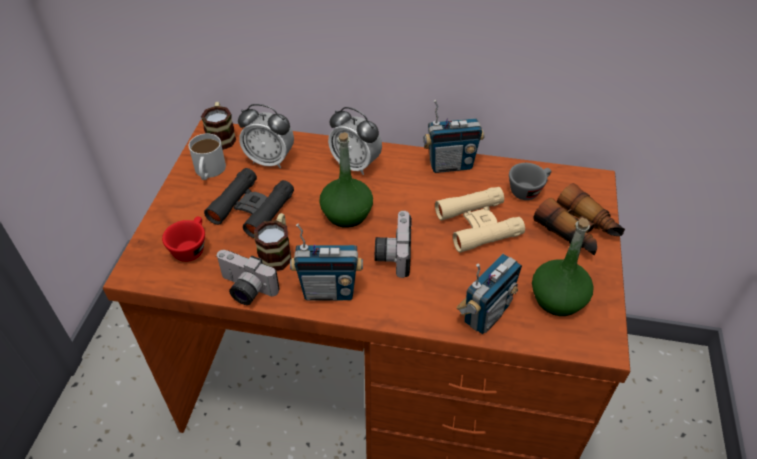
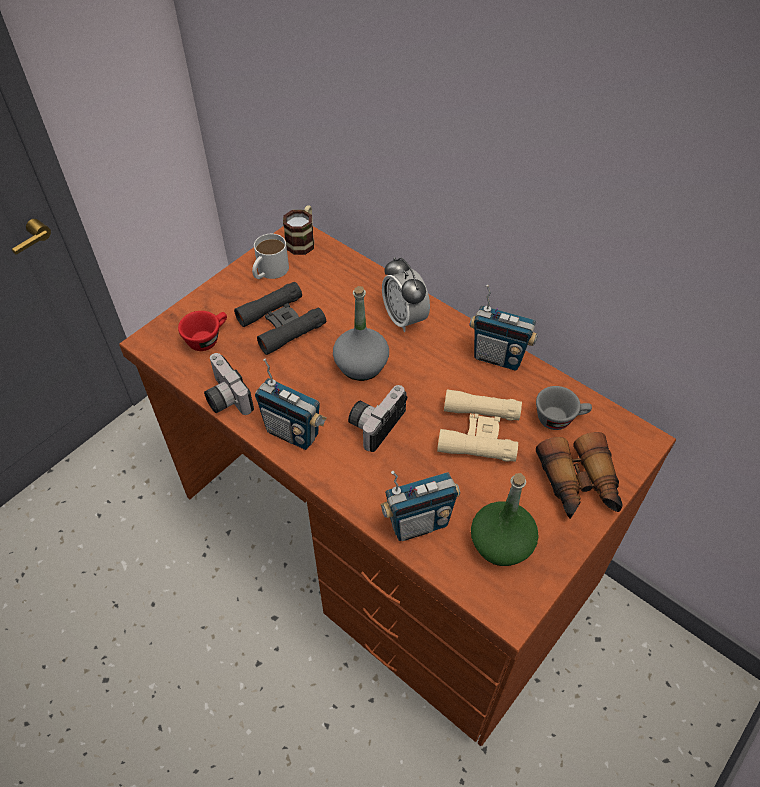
camera: 30 degrees right, 5 degrees up
(270, 160) = (329, 282): alarm clock -> none
(277, 252) = (274, 375): mug -> none
(346, 214) = (361, 365): green bottle -> grey bottle

